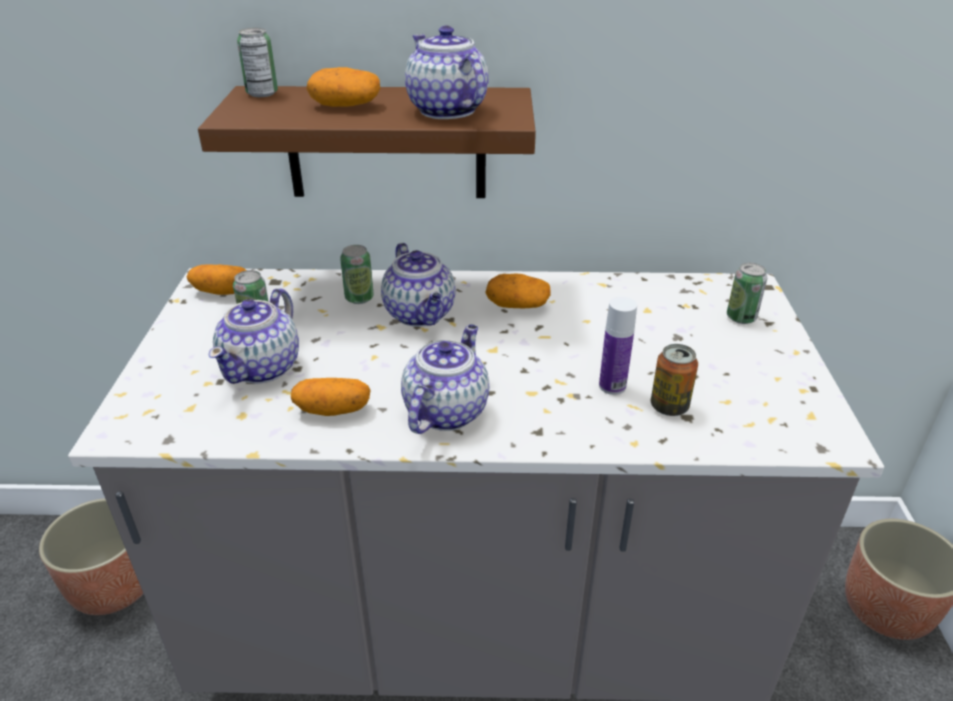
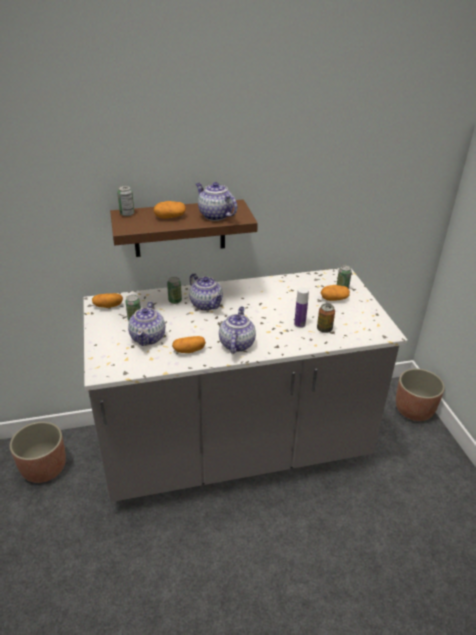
camera: 15 degrees left, 0 degrees up
(517, 305) = (247, 295): potato -> potato (334, 299)

